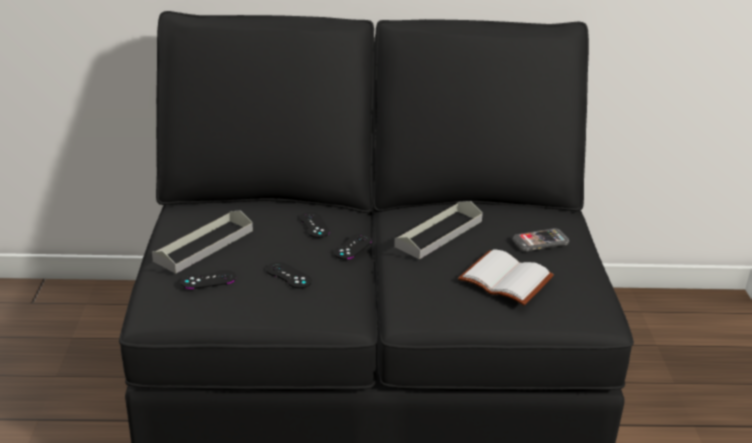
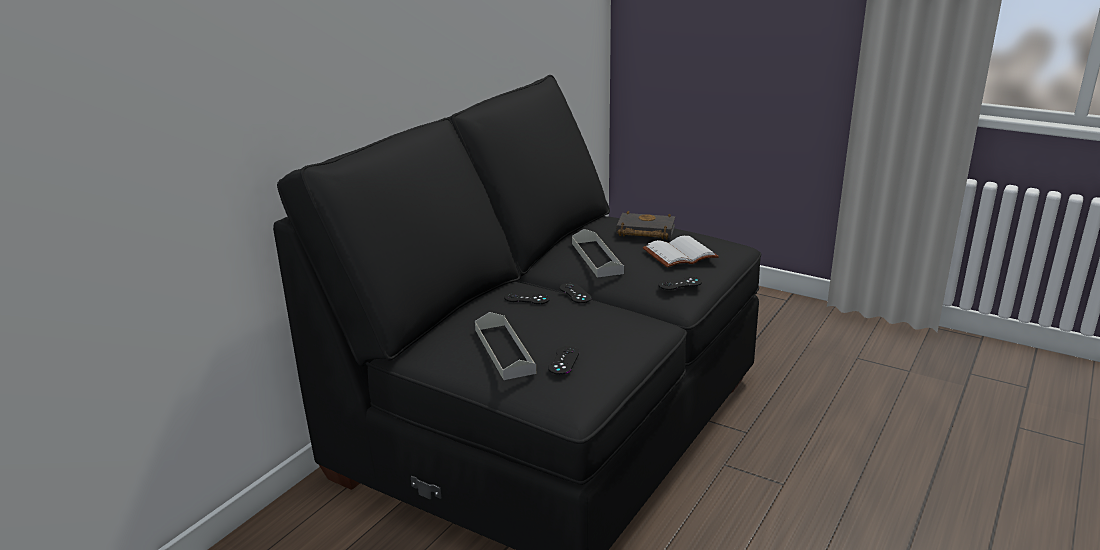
camera: 55 degrees left, 5 degrees down
(288, 275) = (592, 326): black game controller -> black game controller (680, 284)
(540, 242) = (643, 231): phone -> black book

